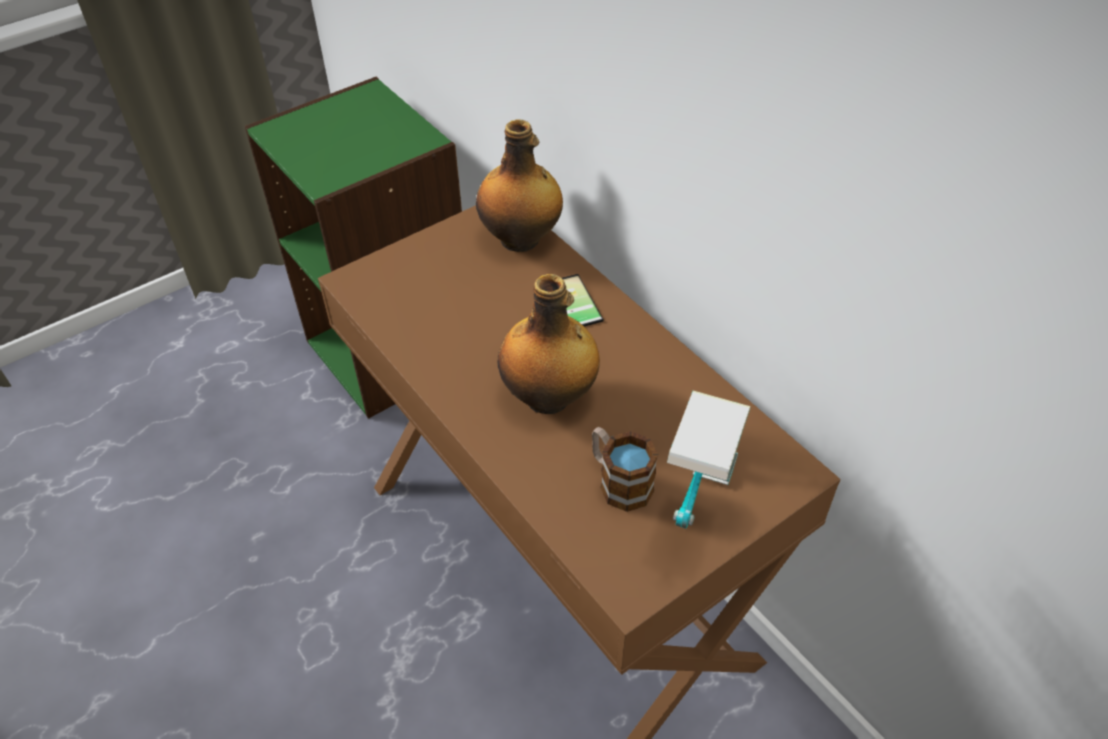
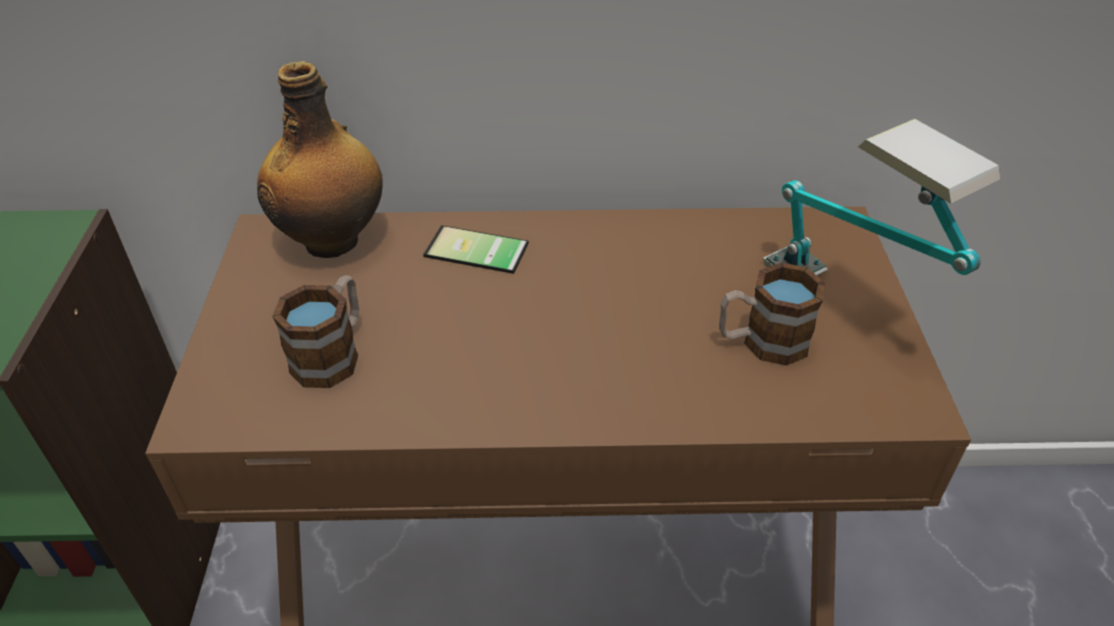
camera: 55 degrees left, 5 degrees down
(434, 297) = (333, 353): none -> mug
(549, 398) = (598, 335): bottle -> none

